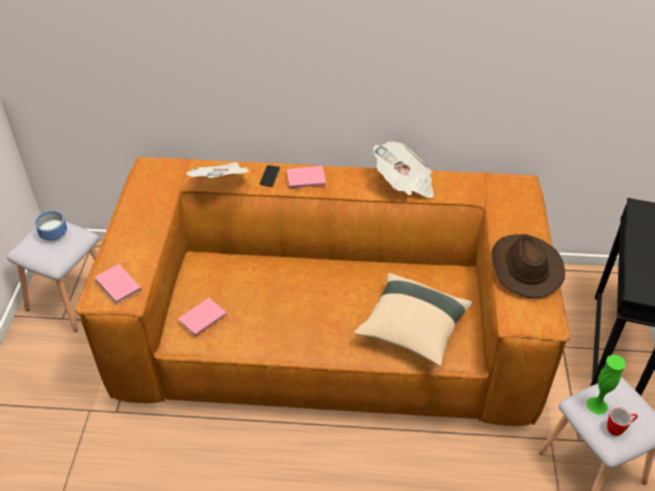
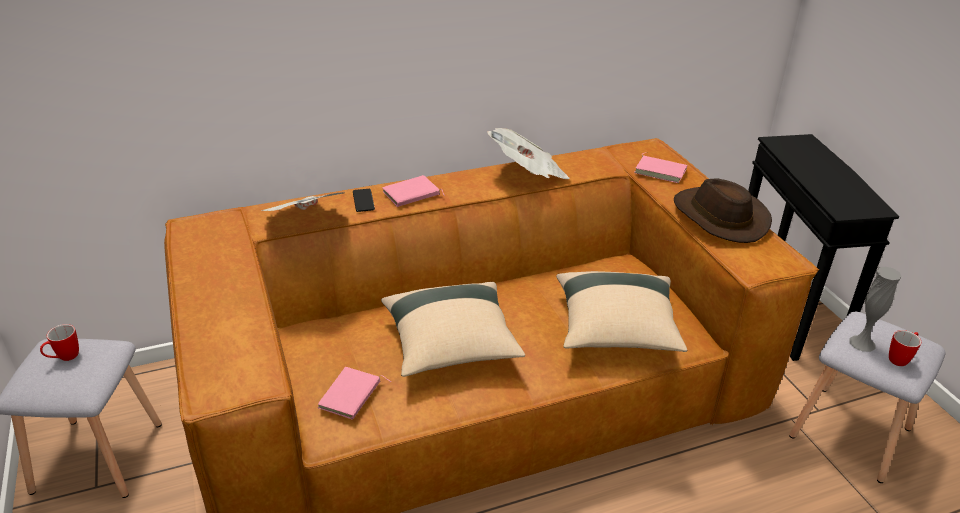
camera: 25 degrees left, 10 degrees down
(53, 235) = (64, 358): bowl -> mug
(120, 285) = (235, 368): pink book -> pink book (661, 171)
(288, 303) = (451, 345): none -> beige pillow
(597, 405) = (862, 343): green vase -> grey vase

